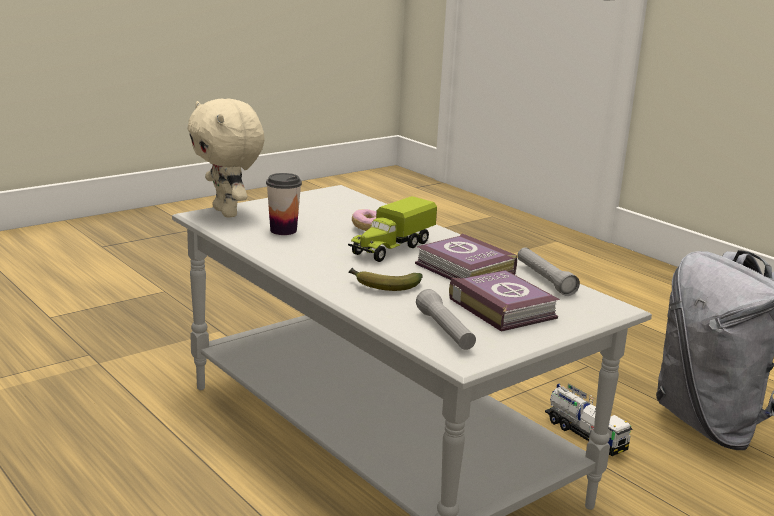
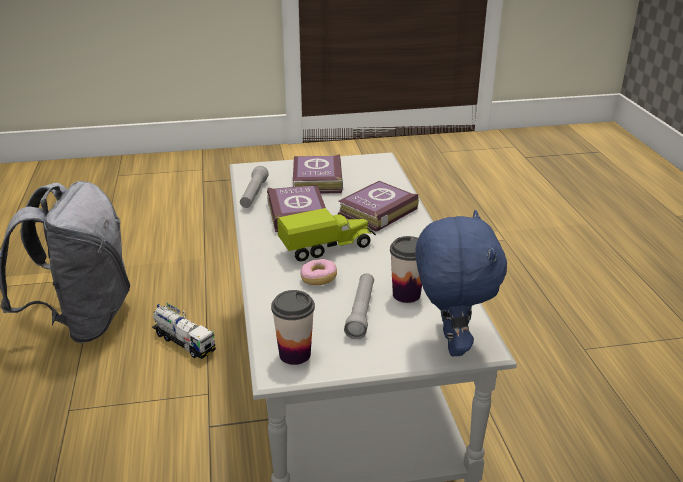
camera: 150 degrees left, 10 degrees up
(227, 213) = (450, 343): beige plush toy -> blue plush toy
(335, 196) = (295, 354): none -> cup
(382, 285) = (375, 212): banana -> book
(445, 331) = (371, 174): grey flashlight -> grey flashlight (361, 312)
(585, 435) = (184, 342): toy truck -> toy truck turned 135 degrees clockwise

